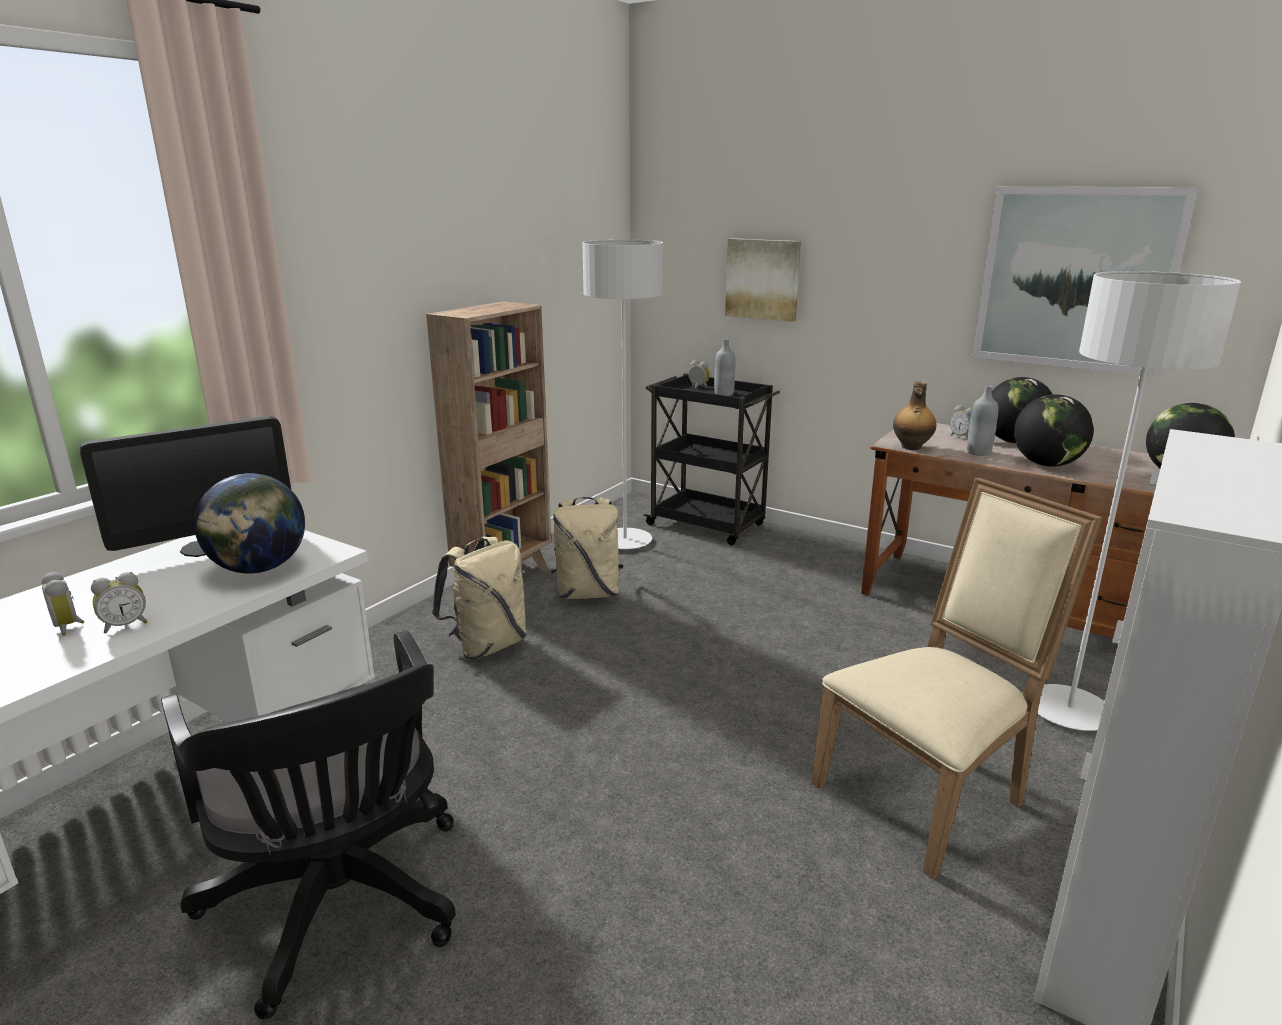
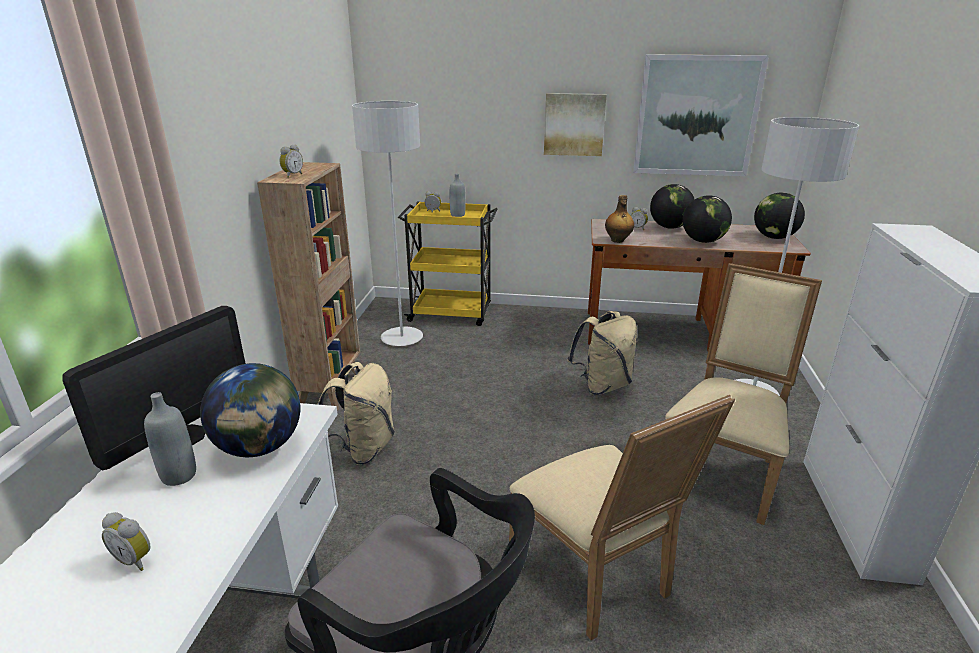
camera: 25 degrees left, 5 degrees up
(125, 625) = (195, 540): alarm clock -> alarm clock (292, 175)
(588, 593) = (407, 386): beige backpack -> beige backpack (602, 385)
(636, 860) = (596, 578): none -> beige chair
(708, 525) = (452, 313): black cart -> yellow cart
(763, 279) = (475, 125): picture -> picture (574, 124)
(978, 452) = (658, 238): grey bottle -> grey bottle (179, 475)

